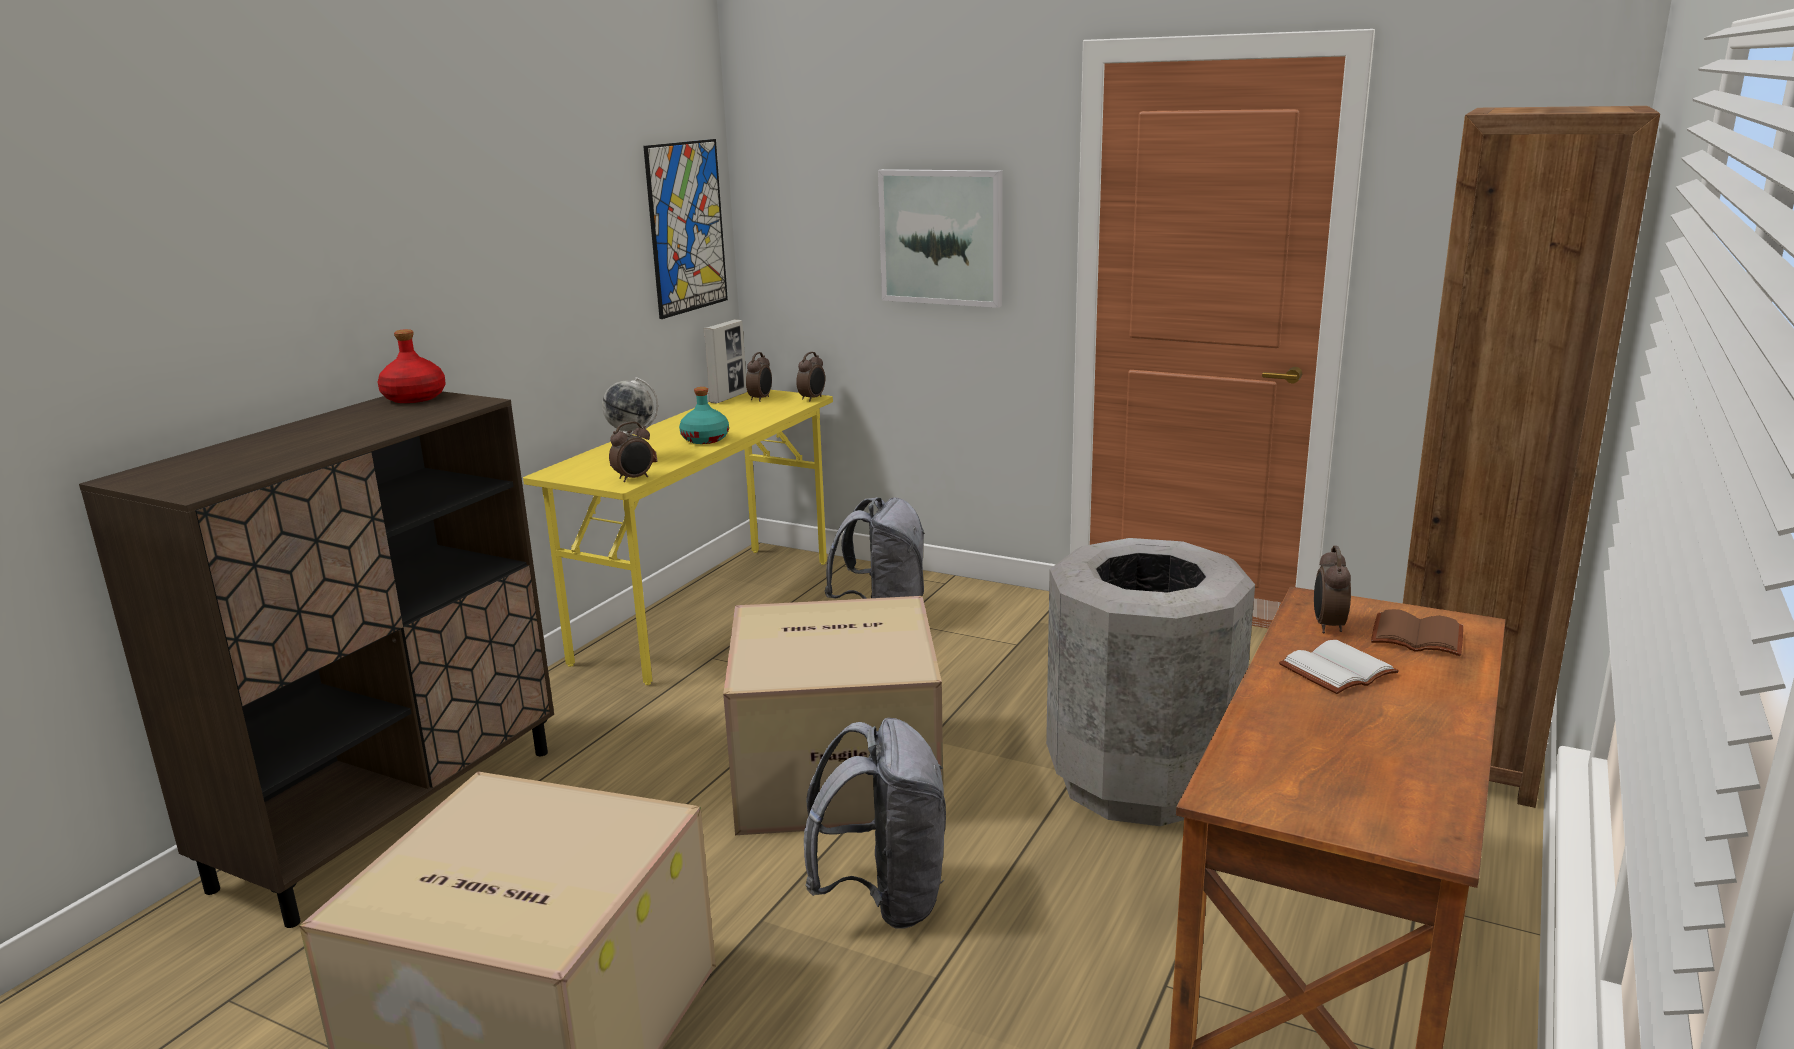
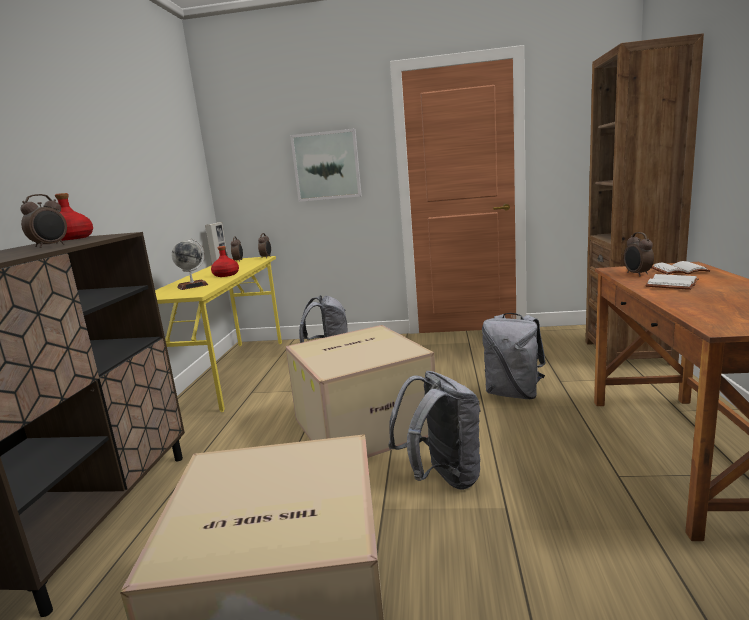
camera: 20 degrees left, 5 degrees down
(634, 478) = (202, 291): alarm clock -> alarm clock (50, 246)
(686, 227) = (190, 171): picture -> none
(705, 439) = (226, 275): turquoise bottle -> red bottle
(1141, 780) = (513, 393): grey trash can -> grey backpack
(1415, 638) = (678, 271): brown book -> white book

